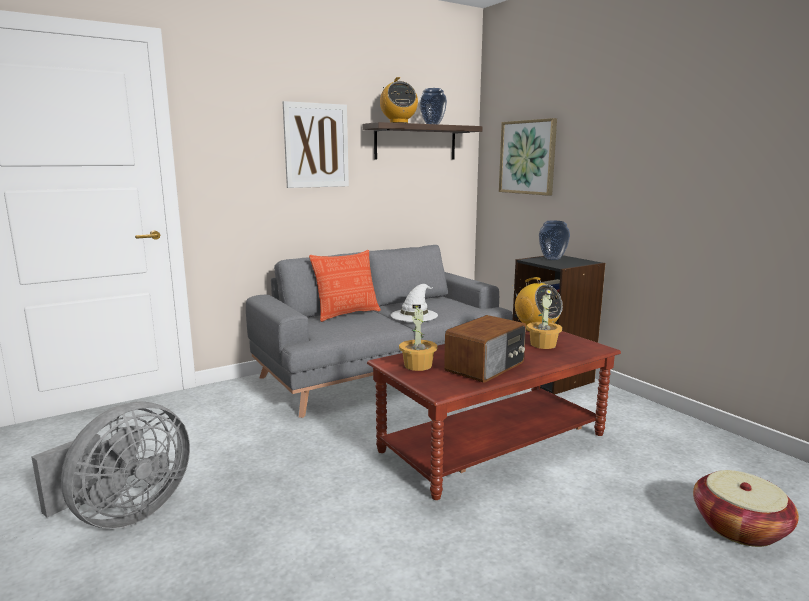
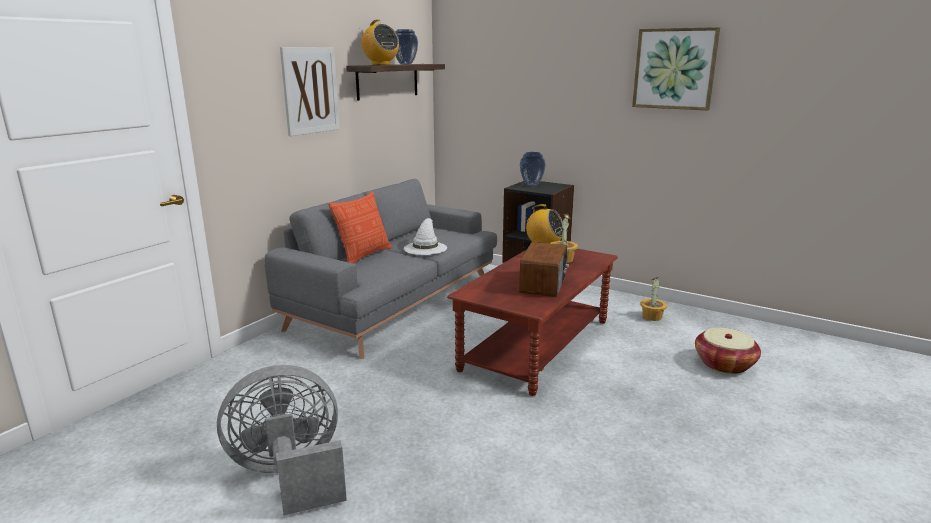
camera: 25 degrees left, 5 degrees up
(124, 514) = (290, 475): grey fan -> grey fan turned 120 degrees counterclockwise
(418, 366) = (493, 292): potted plant -> potted plant (652, 317)
(528, 157) = (490, 93): picture -> picture (674, 69)

